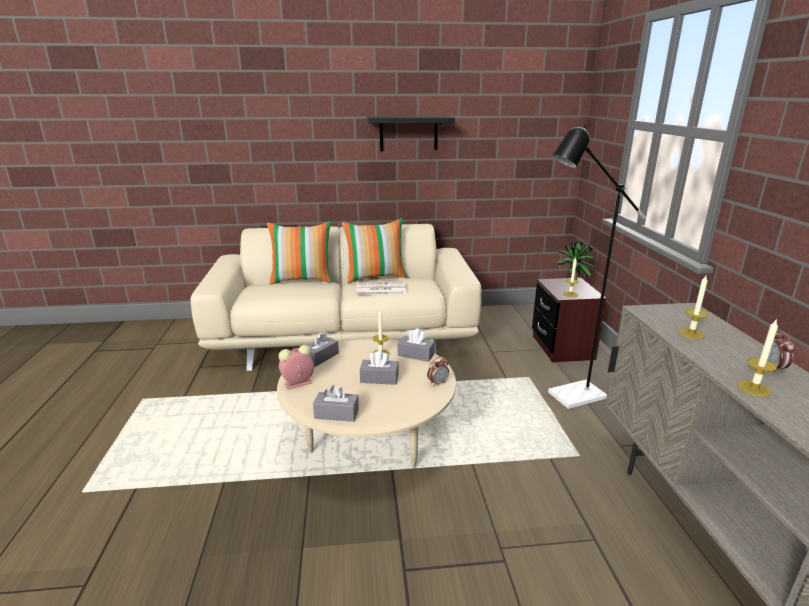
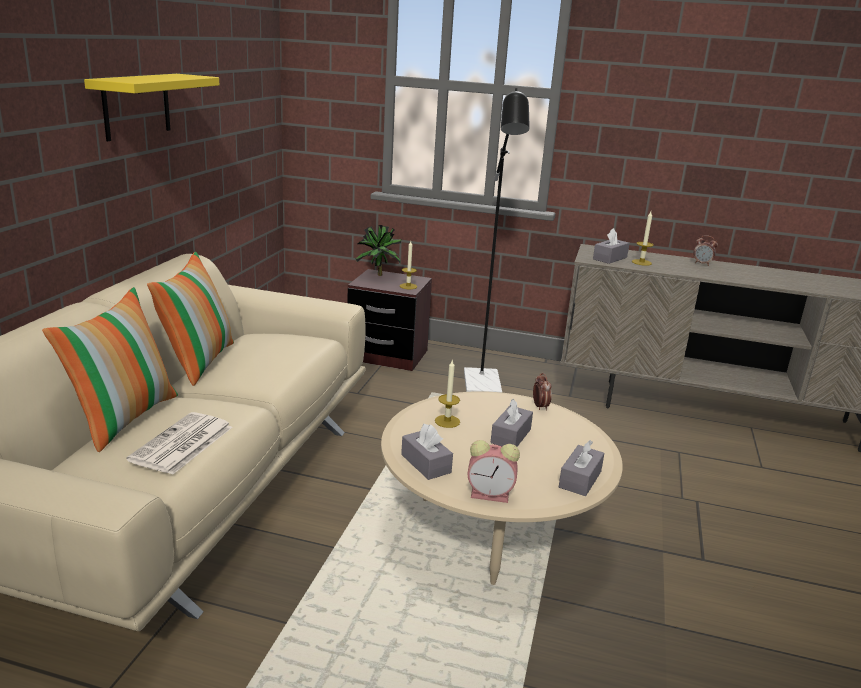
camera: 70 degrees left, 0 degrees up
(297, 383) = (491, 494): alarm clock -> alarm clock turned 75 degrees counterclockwise
(380, 289) = (279, 365): newspaper -> newspaper (182, 444)
(408, 133) = (136, 106): black shelf -> yellow shelf
(416, 354) = (465, 401): grey tissue box -> grey tissue box (610, 258)
(754, 388) = (730, 276): candle -> none

